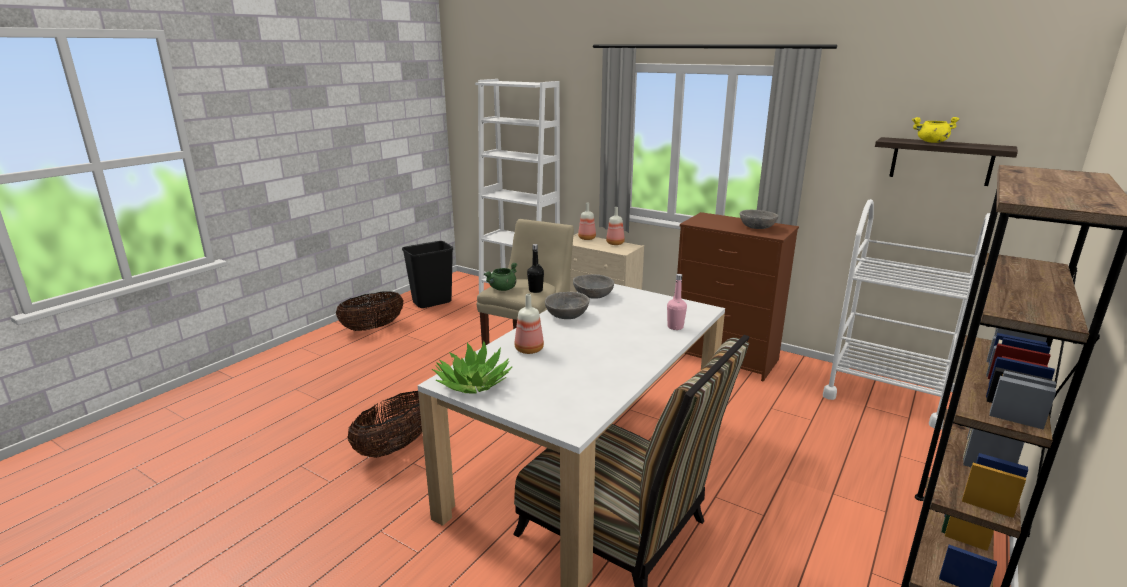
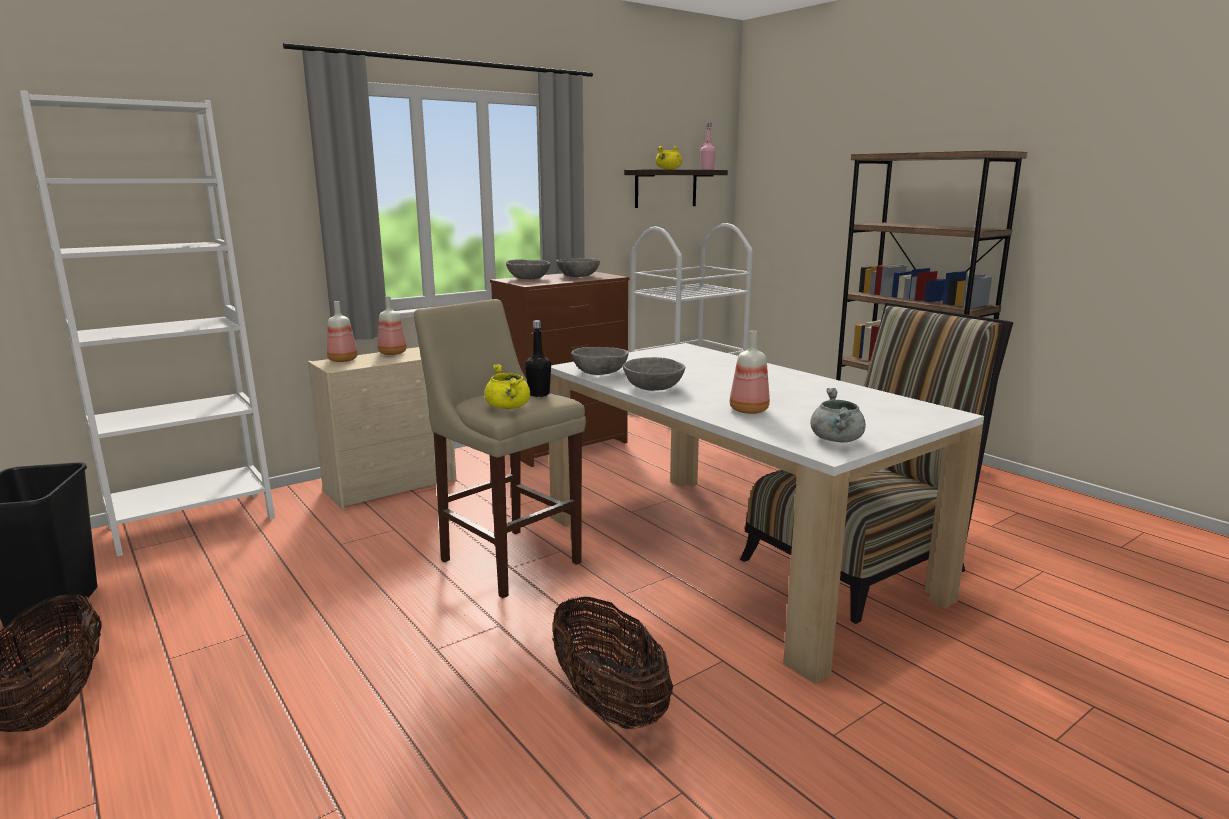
camera: 70 degrees left, 5 degrees down
(473, 383) = (837, 440): potted plant -> grey cooking pot
(502, 289) = (509, 407): green cooking pot -> yellow cooking pot
(675, 327) = (722, 360): pink bottle -> pink bottle (707, 169)
(719, 218) = (528, 278): none -> grey bowl

